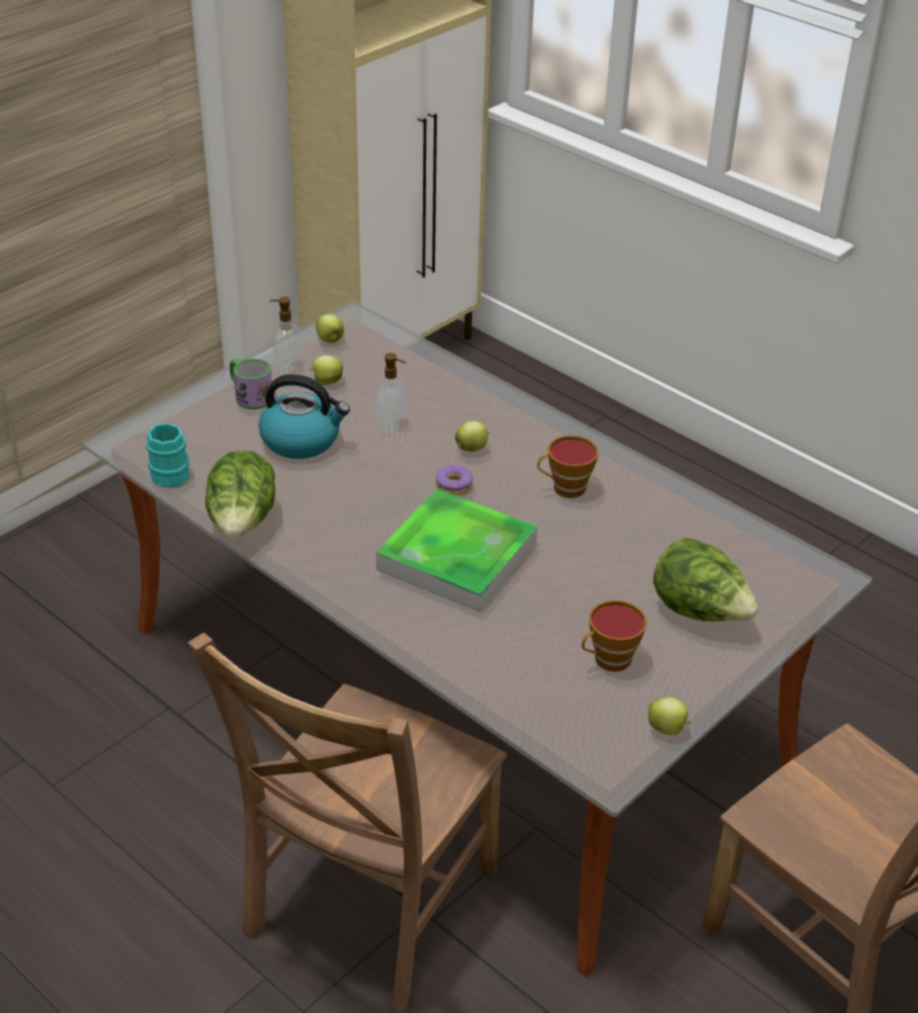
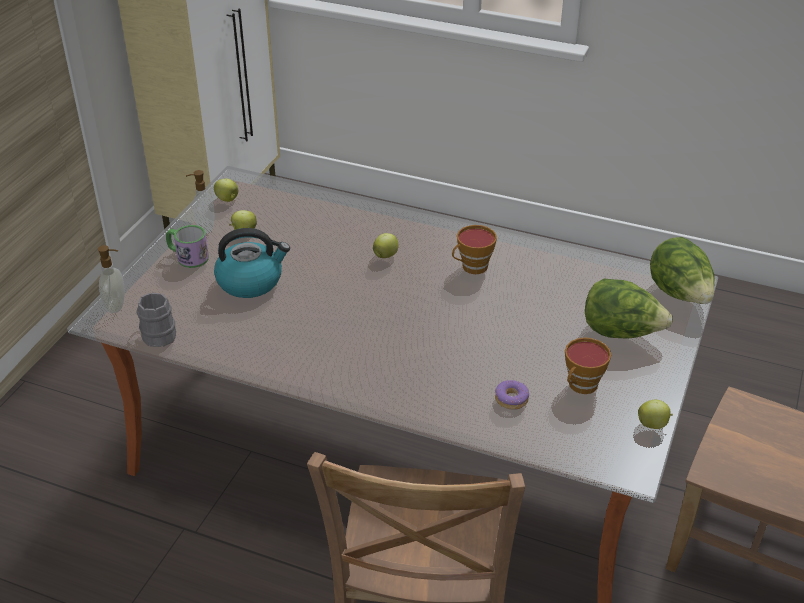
camera: 20 degrees left, 0 degrees up
(169, 471) = (156, 333): turquoise mug -> grey mug
(243, 523) = (242, 359): lettuce -> lettuce (680, 294)
(392, 425) = (315, 252): soap dispenser -> soap dispenser (117, 305)
(454, 486) = (389, 286): donut -> donut (511, 399)
(457, 556) = (424, 339): tray -> none

